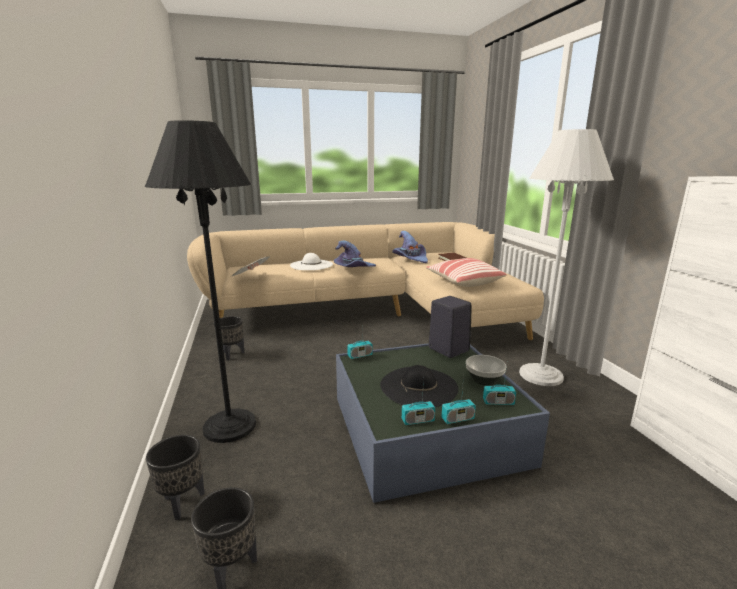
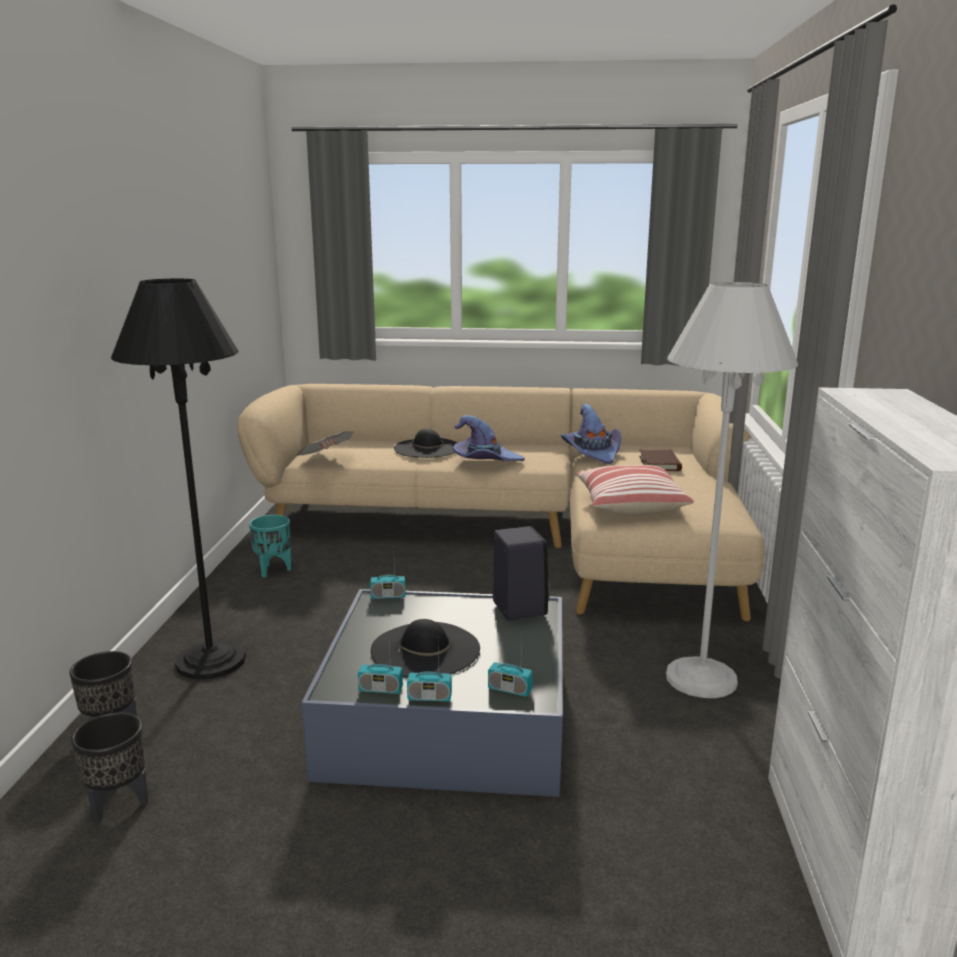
camera: 20 degrees right, 0 degrees up
(232, 354) = (274, 570): black planter -> turquoise planter
(311, 265) = (428, 448): white hat -> black hat
(484, 380) = (525, 658): bowl -> none

